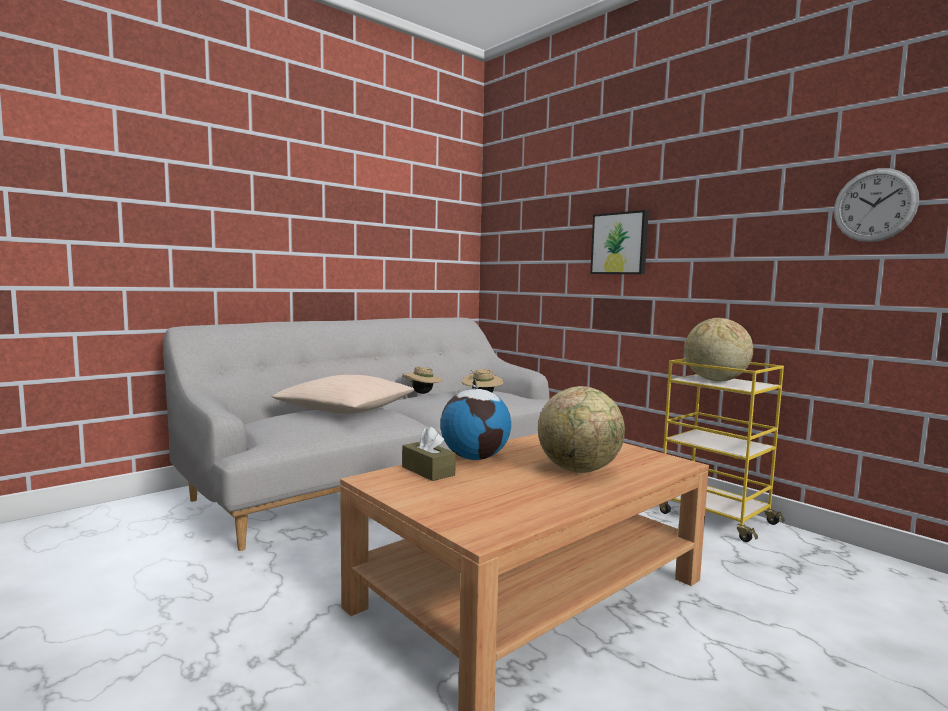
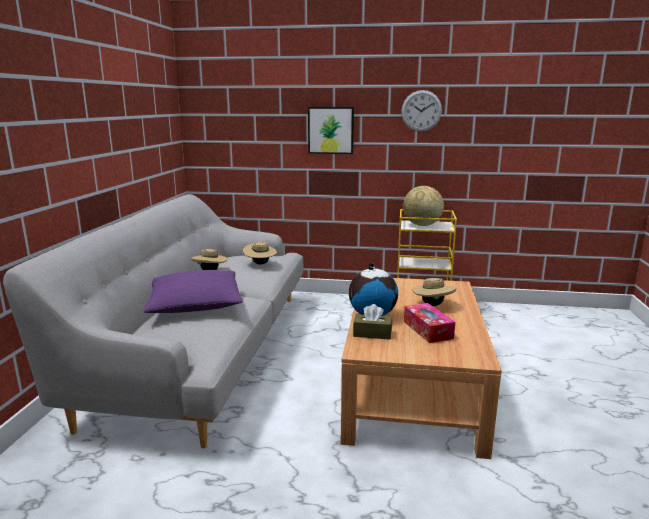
camera: 40 degrees left, 10 degrees up
(345, 410) = (195, 304): beige pillow -> purple pillow
(501, 488) = (427, 330): none -> tissue box
(579, 470) = (433, 305): globe -> beige hat
(874, 205) = (498, 116): wall clock -> wall clock (421, 111)

